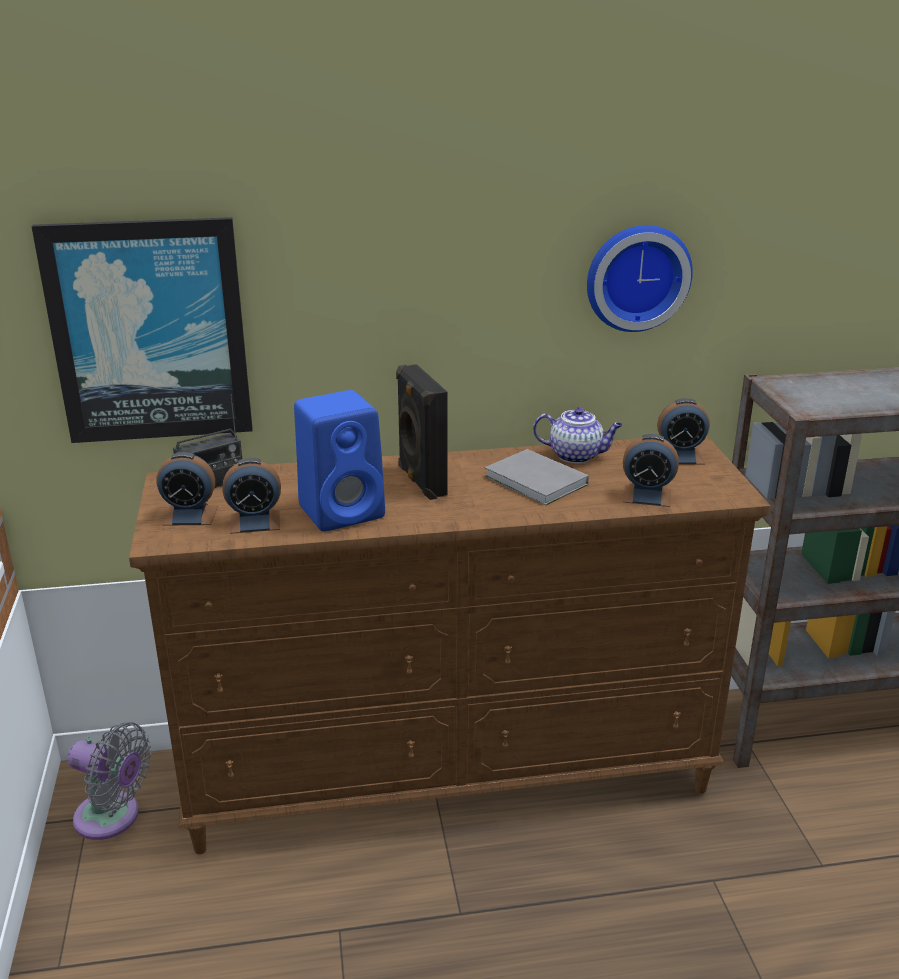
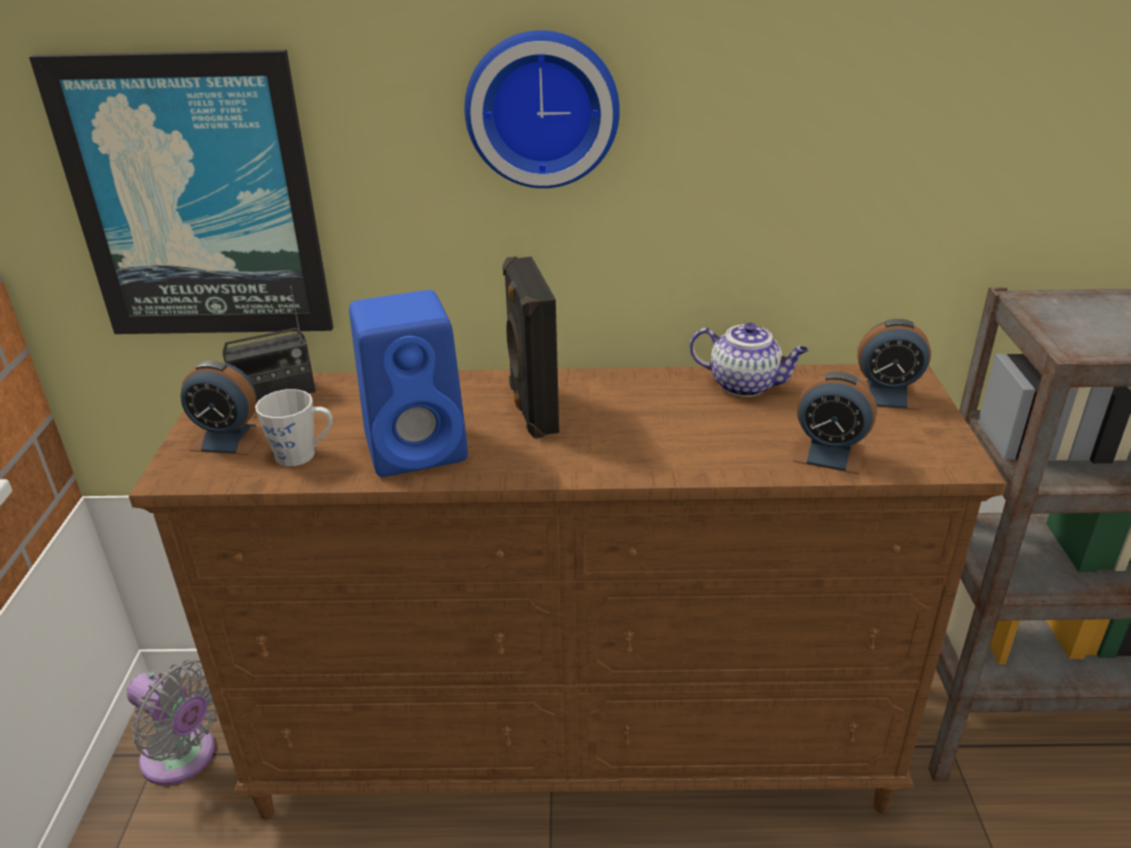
camera: 10 degrees right, 5 degrees up
(255, 522) = (303, 455): alarm clock -> grey mug
(536, 482) = (682, 421): grey book -> none
(636, 276) = (844, 146): wall clock -> wall clock (542, 108)

